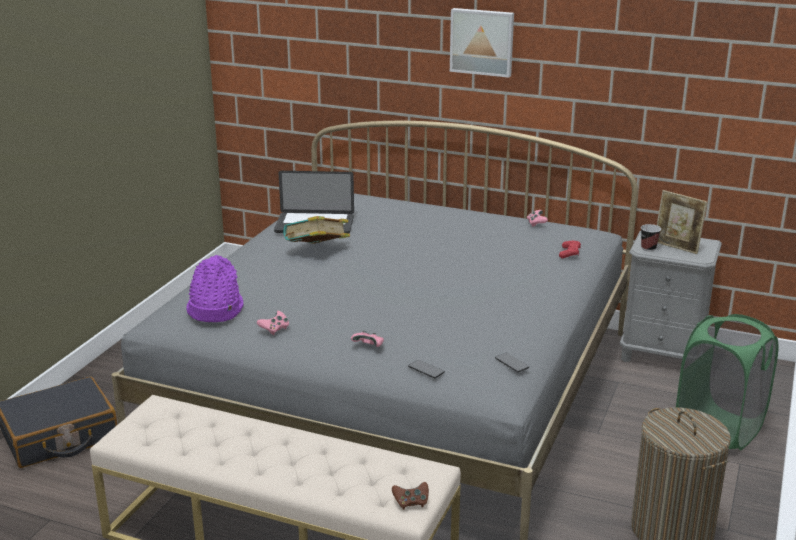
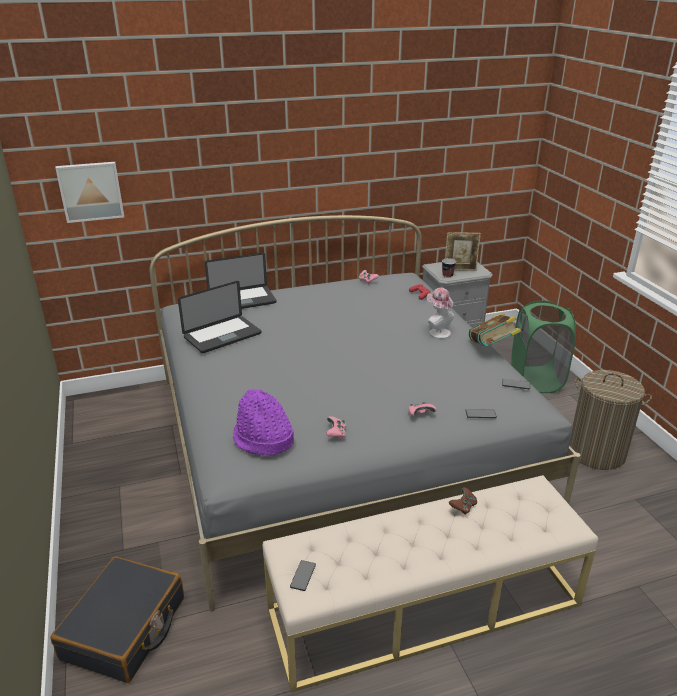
camera: 40 degrees left, 5 degrees up
(138, 426) = (303, 576): none -> phone
(317, 251) = (260, 356): book -> book (492, 348)
(381, 203) = (242, 300): none -> laptop
(411, 502) = (564, 517): brown game controller -> brown game controller (463, 507)
(482, 41) = (296, 147): picture -> picture (91, 191)
(520, 291) = (437, 332): none -> hat

